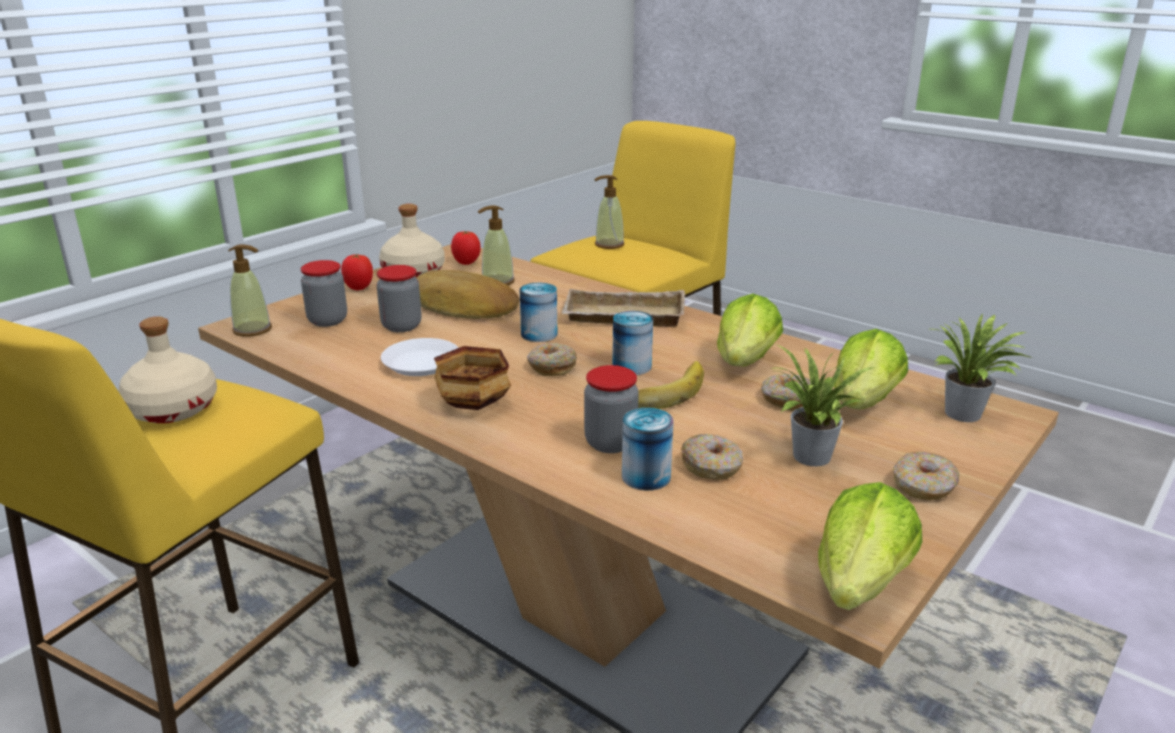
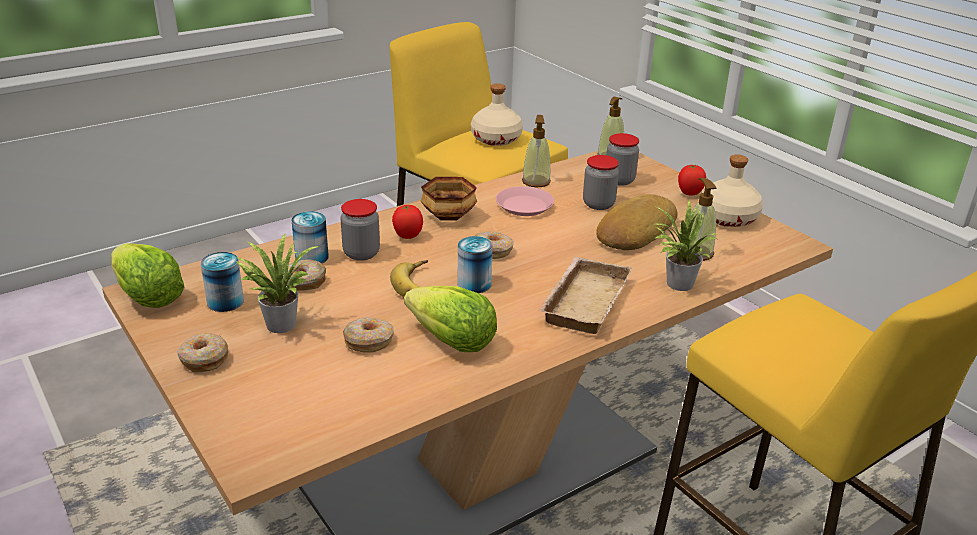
camera: 105 degrees right, 5 degrees up
(420, 363) = (524, 206): white plate -> pink plate
(466, 263) = (755, 244): tomato -> tomato (407, 237)
(539, 334) = (559, 255): can -> can (225, 302)
(609, 245) = (823, 336): soap dispenser -> soap dispenser (536, 181)
(864, 403) = (336, 380): lettuce -> none
(965, 416) = (271, 430): potted plant -> potted plant (676, 284)

